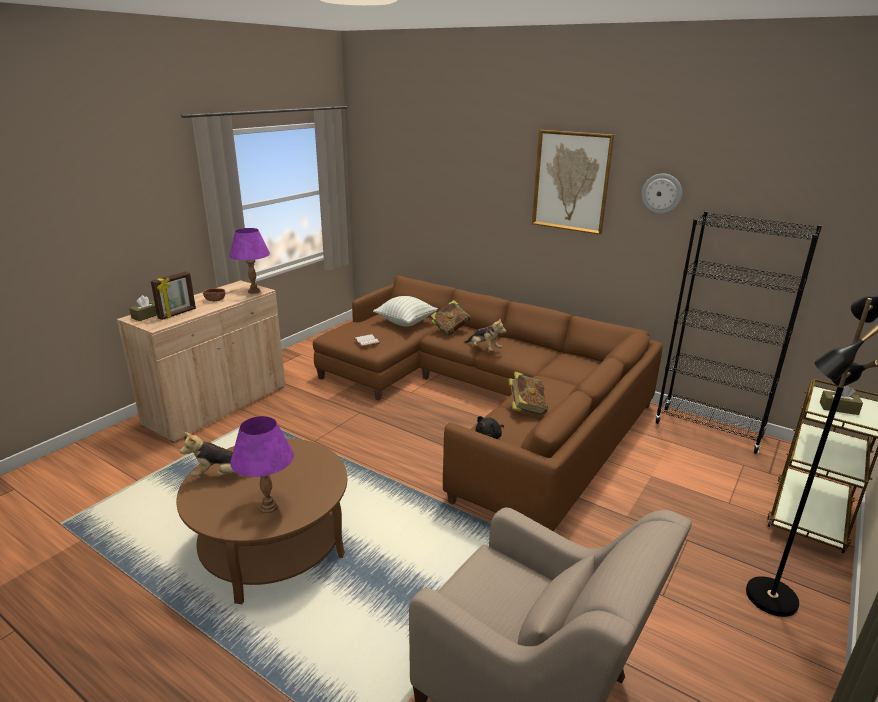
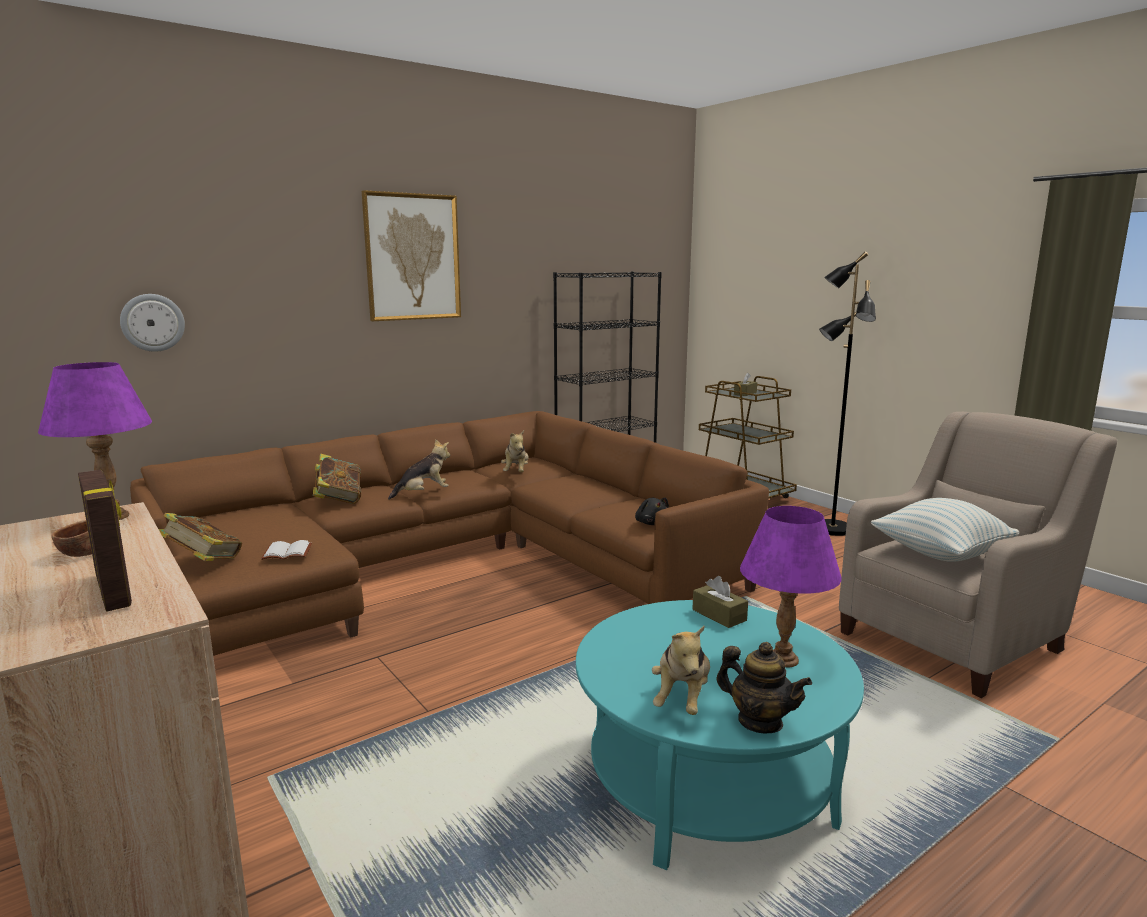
camera: 70 degrees left, 10 degrees down
(147, 316) = (49, 629): brown tissue box -> brown tissue box (719, 615)
(199, 502) = (760, 722): none -> teapot
(273, 546) = (708, 780): brown coffee table -> turquoise coffee table
(405, 322) = (259, 519): pillow -> pillow (940, 554)
(526, 409) = (598, 501): book -> book (203, 562)
(558, 366) = (516, 472): none -> plush toy
(661, 193) = (511, 260): wall clock -> wall clock (152, 322)

